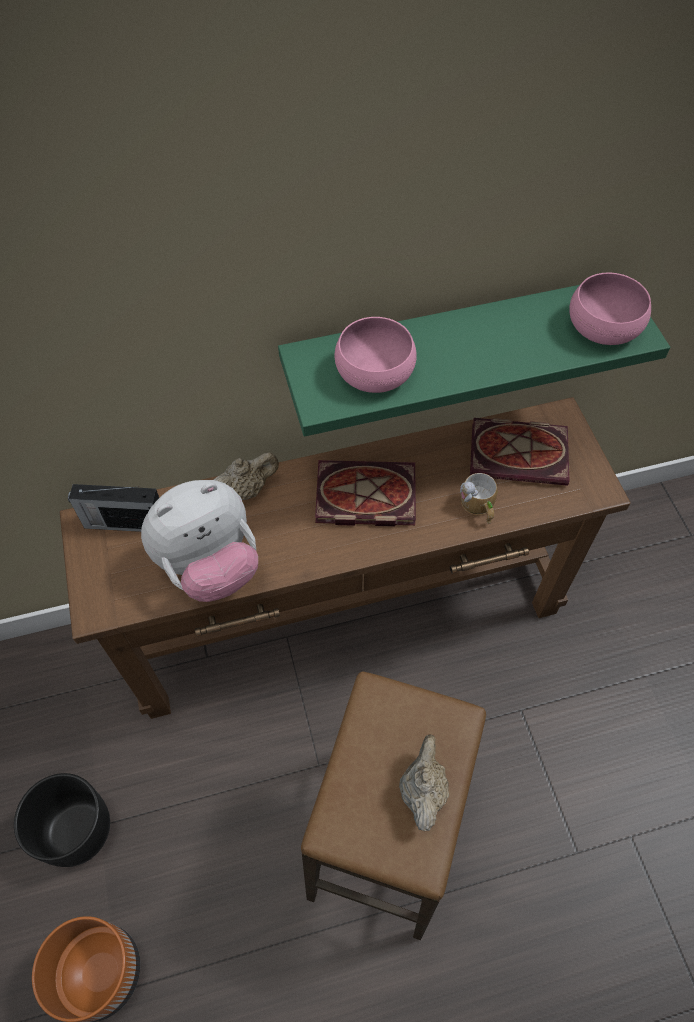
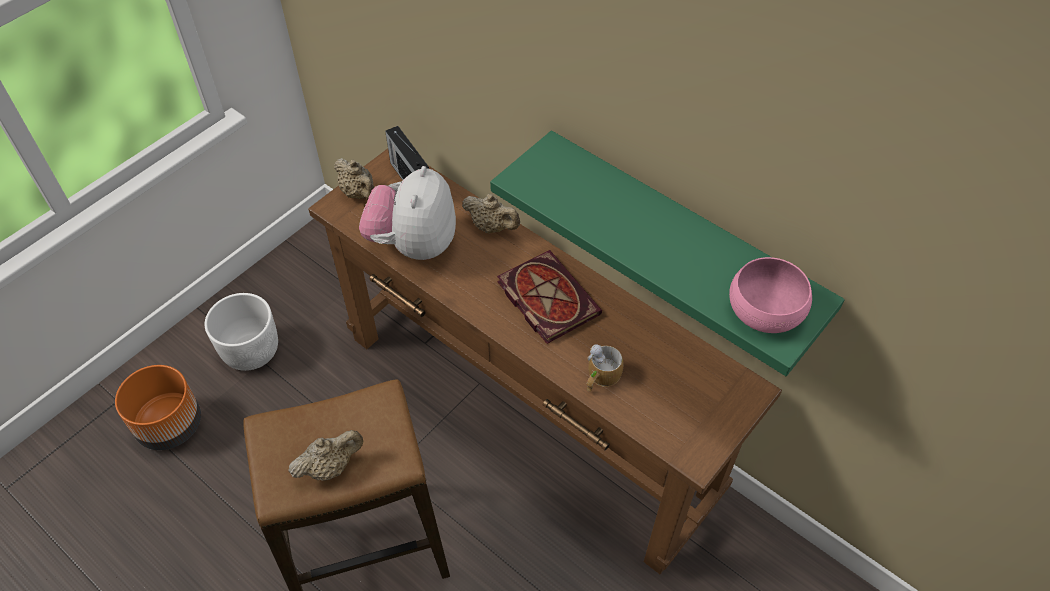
camera: 55 degrees right, 5 degrees down
(77, 830) = (251, 350): black planter -> white planter
(98, 578) = (359, 193): none -> beige teapot
(210, 566) = (414, 244): plush toy -> plush toy turned 75 degrees clockwise
(375, 372) = (575, 193): pink bowl -> none
(521, 453) = (681, 380): book -> none

